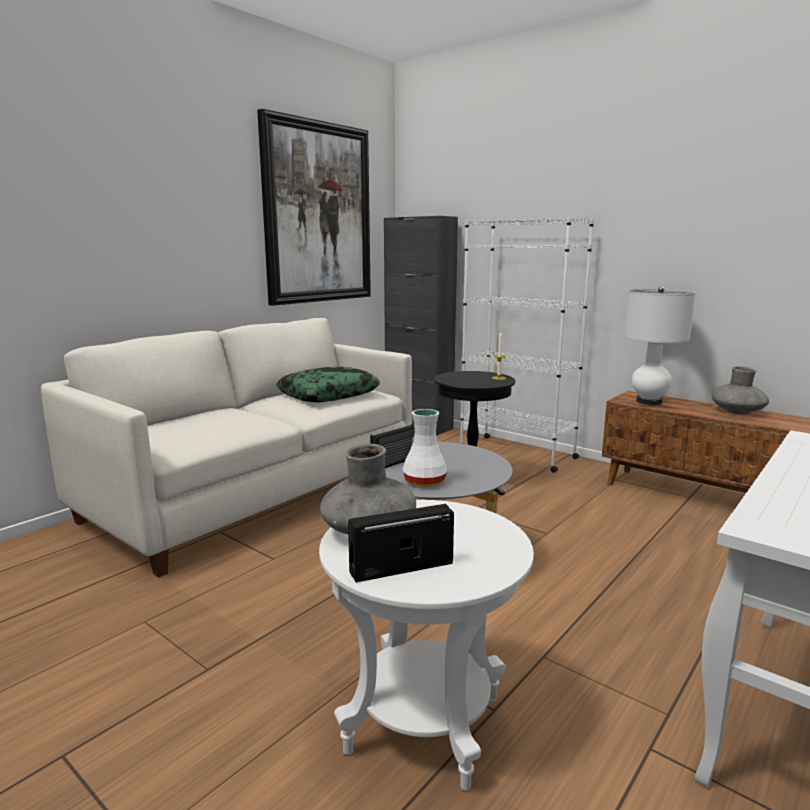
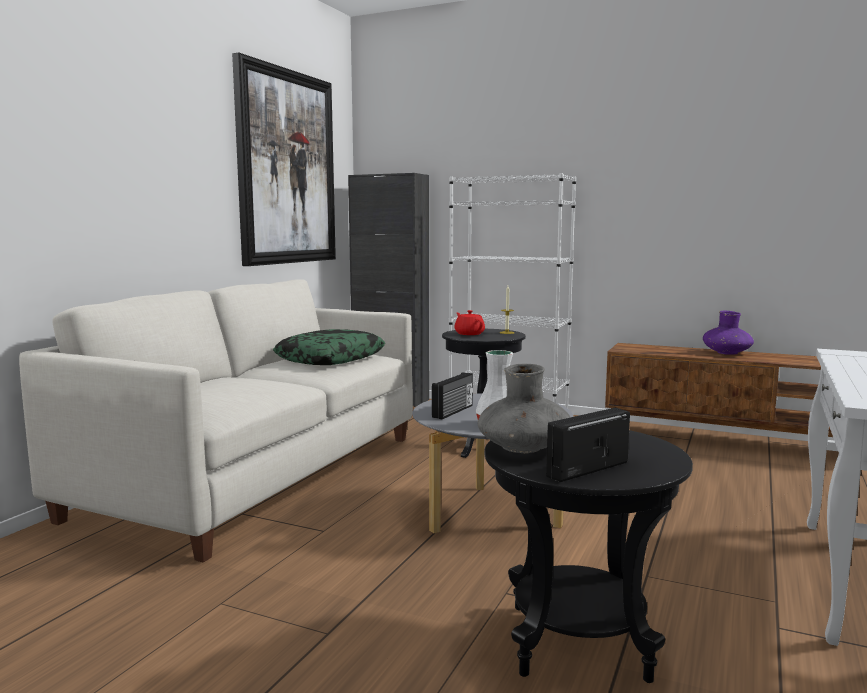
camera: 15 degrees left, 5 degrees down
(424, 724) = (578, 642): white side table -> black side table
(460, 377) = (469, 333): none -> red teapot
(649, 402) = (645, 350): white table lamp -> none
(737, 411) = (726, 353): grey vase -> purple vase

